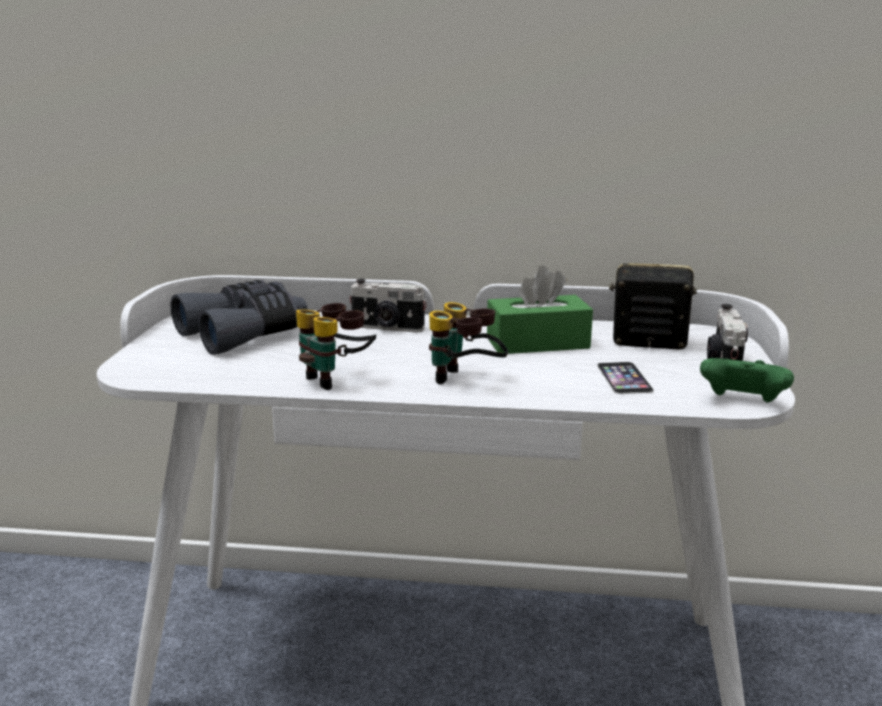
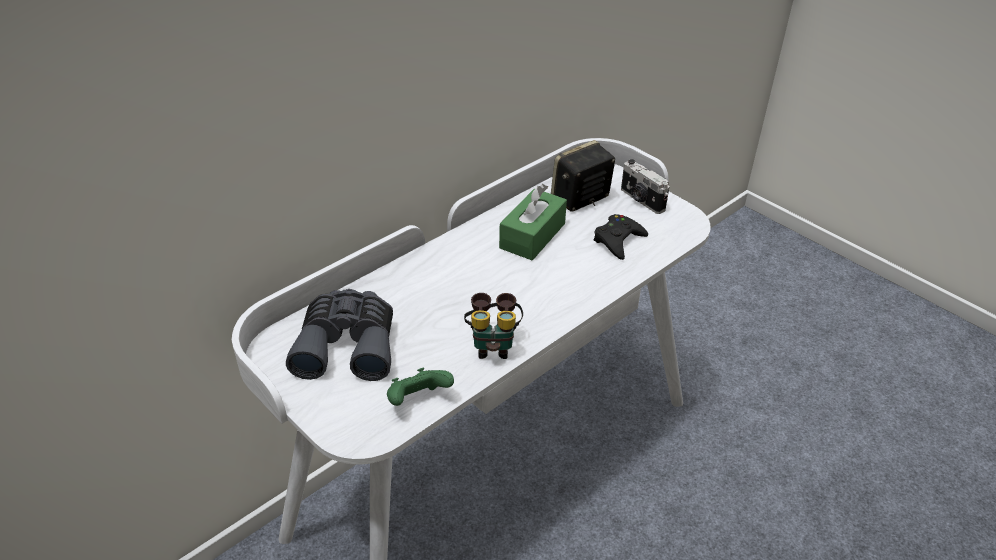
camera: 50 degrees left, 20 degrees up
(387, 328) = (427, 277): camera -> none
(465, 381) = (558, 297): binoculars -> none
(624, 377) = (618, 240): phone -> black game controller
(742, 403) = (689, 228): green game controller -> green game controller (418, 400)

